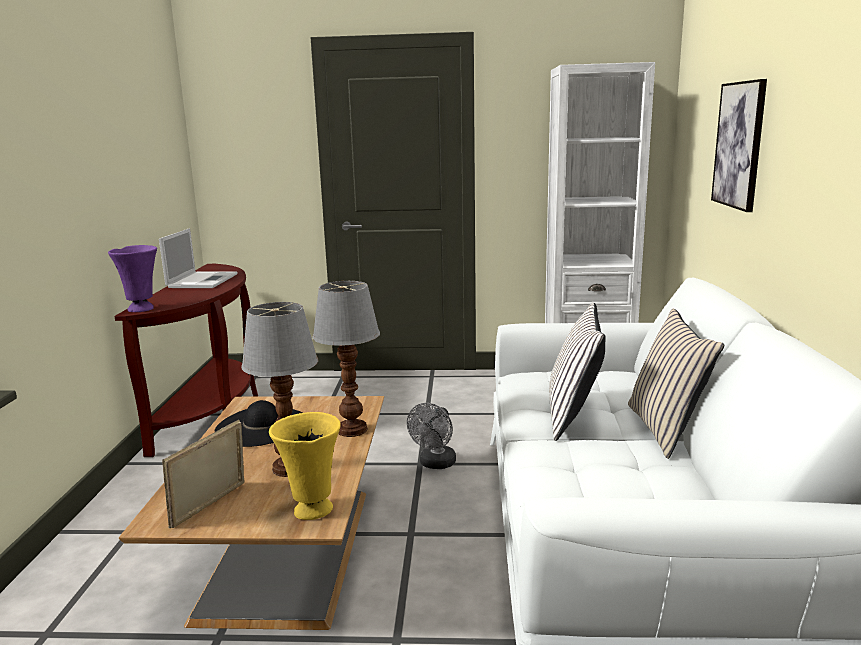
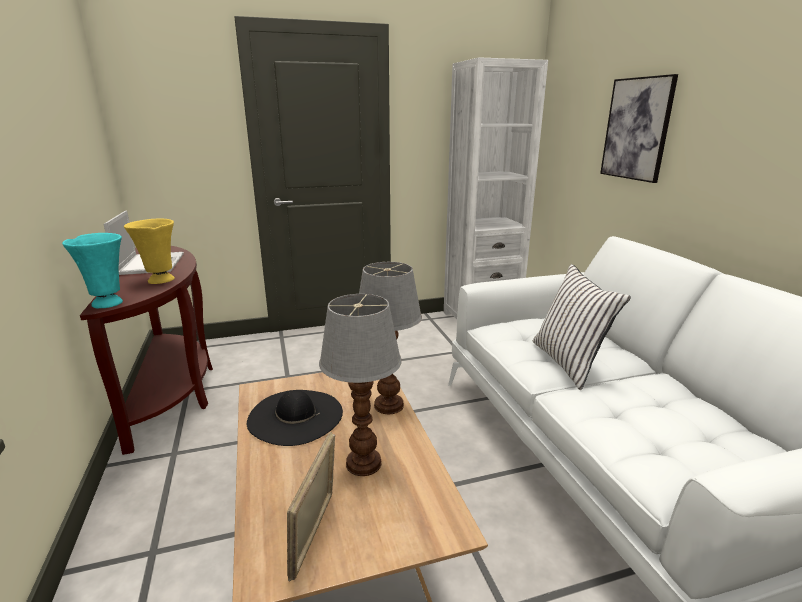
camera: 20 degrees left, 5 degrees up
(142, 309) = (108, 303): purple vase -> turquoise vase
(311, 510) = (429, 514): yellow vase -> yellow vase (160, 280)
(435, 464) = (416, 411): grey fan -> none
(666, 429) = (647, 365): beige pillow -> none

